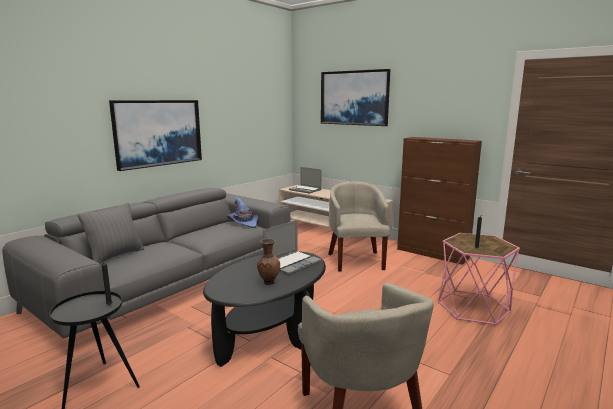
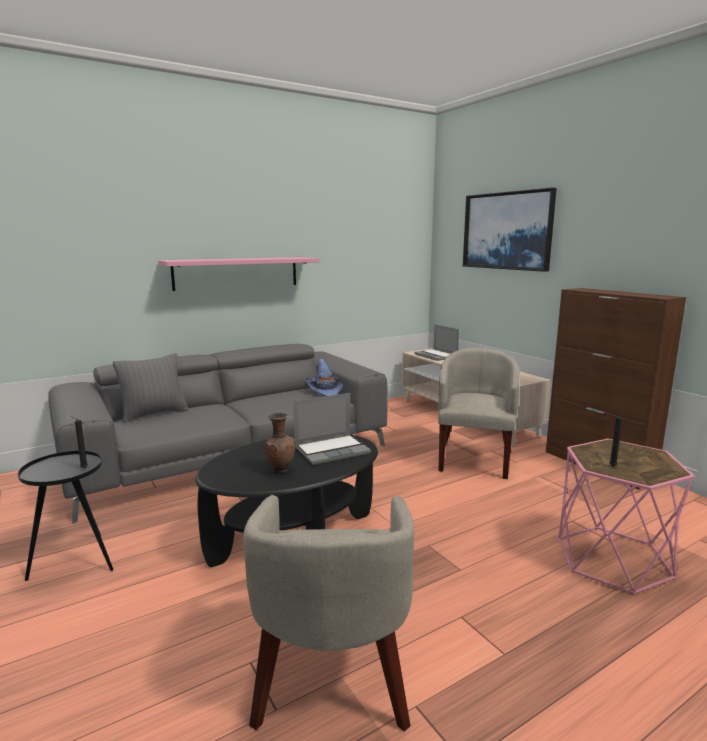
camera: 20 degrees right, 0 degrees up
(158, 133) = (237, 273): picture -> pink shelf

